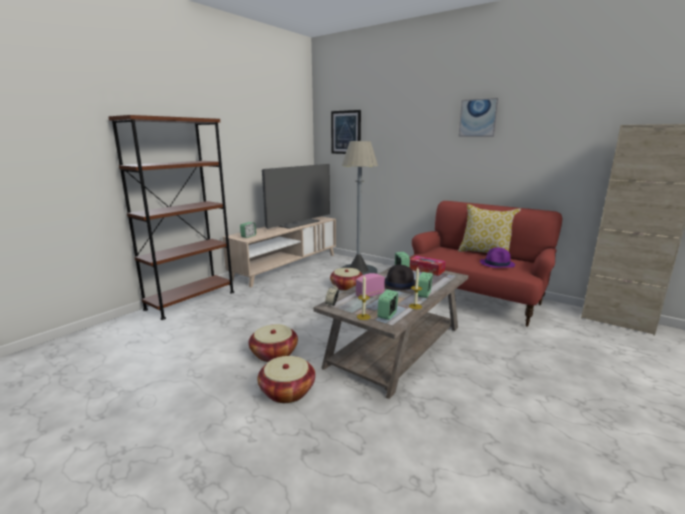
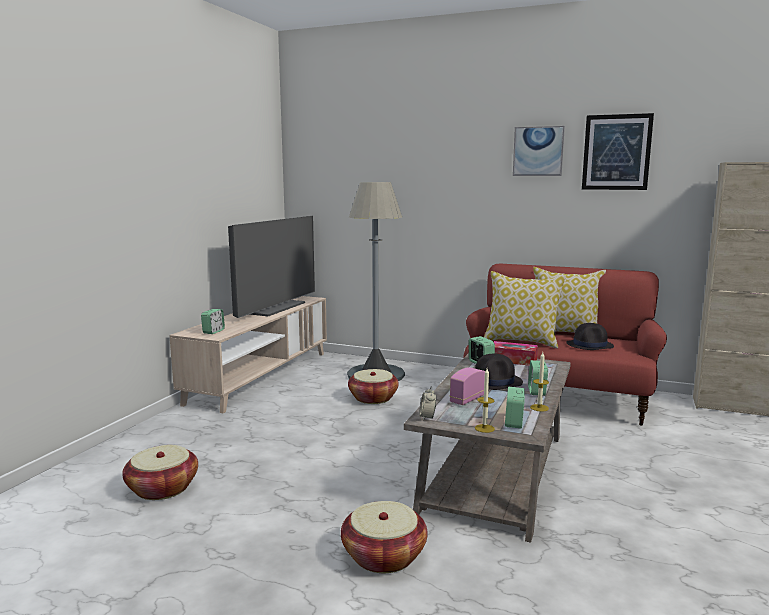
camera: 15 degrees left, 5 degrees down
(191, 300) = (134, 444): brown bookcase -> none
(274, 353) = (328, 506): basket -> basket (162, 488)
(346, 132) = (339, 169): picture -> picture (616, 152)
(448, 257) = (522, 341): none -> pillow
(497, 264) = (590, 345): purple hat -> black hat

